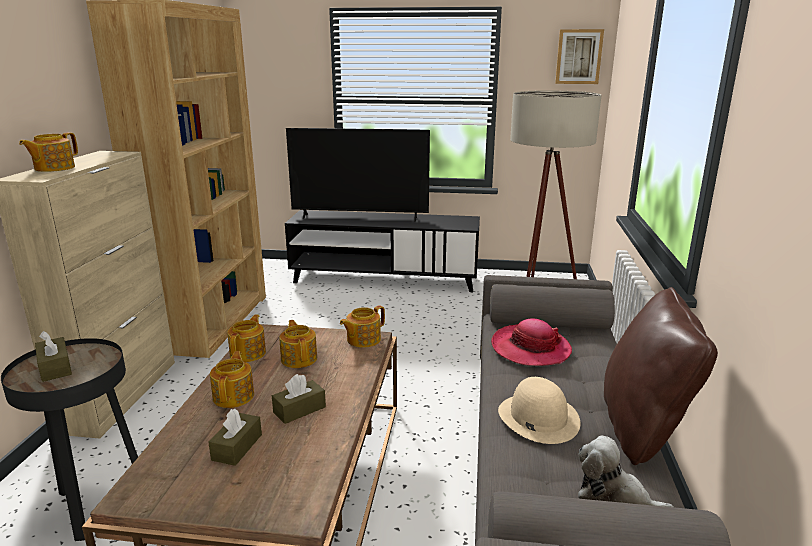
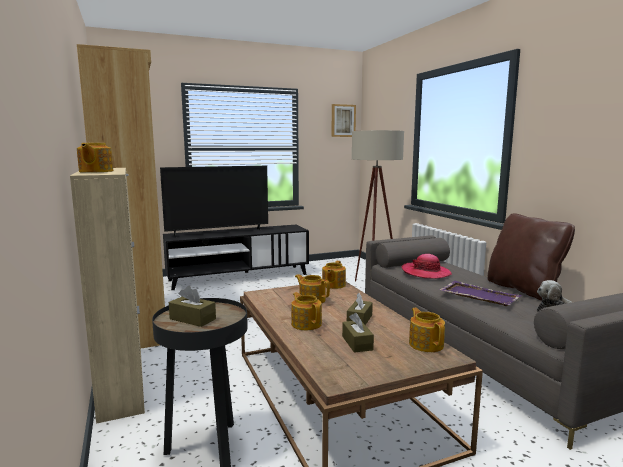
camera: 30 degrees left, 10 degrees down
(248, 353) = (273, 304): teapot -> teapot (426, 344)
(538, 417) = (478, 295): beige hat -> purple tray

